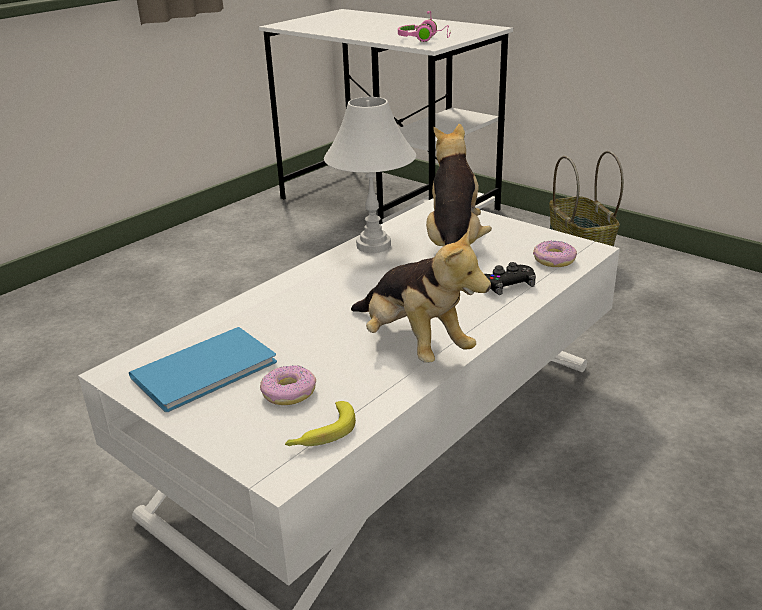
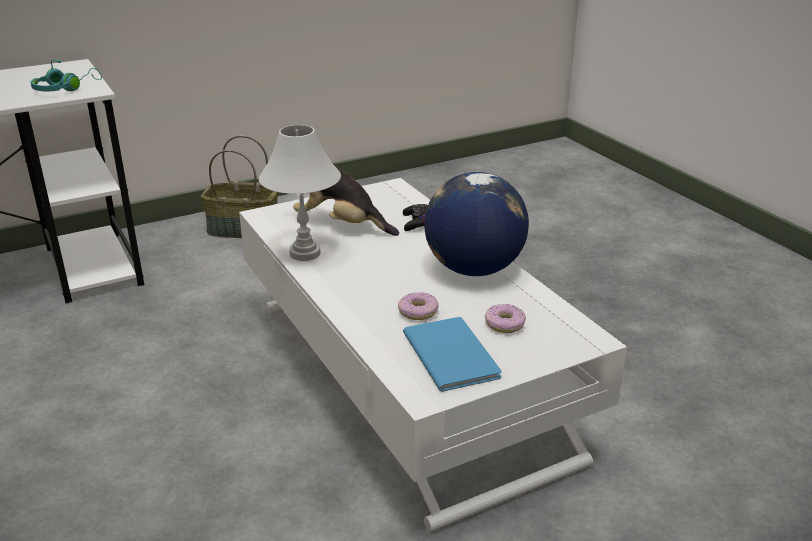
camera: 70 degrees left, 0 degrees up
(321, 434) = (560, 320): banana -> none
(413, 344) = (473, 269): plush toy -> globe
(424, 39) = (64, 89): pink headphones -> turquoise headphones
(554, 260) = (398, 199): donut -> donut (418, 312)

